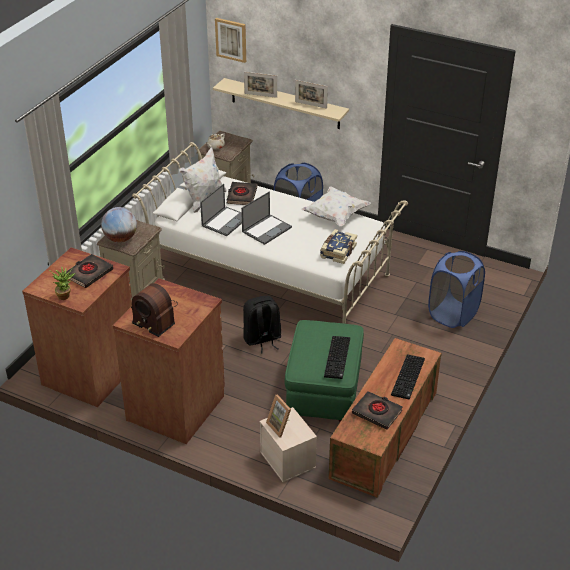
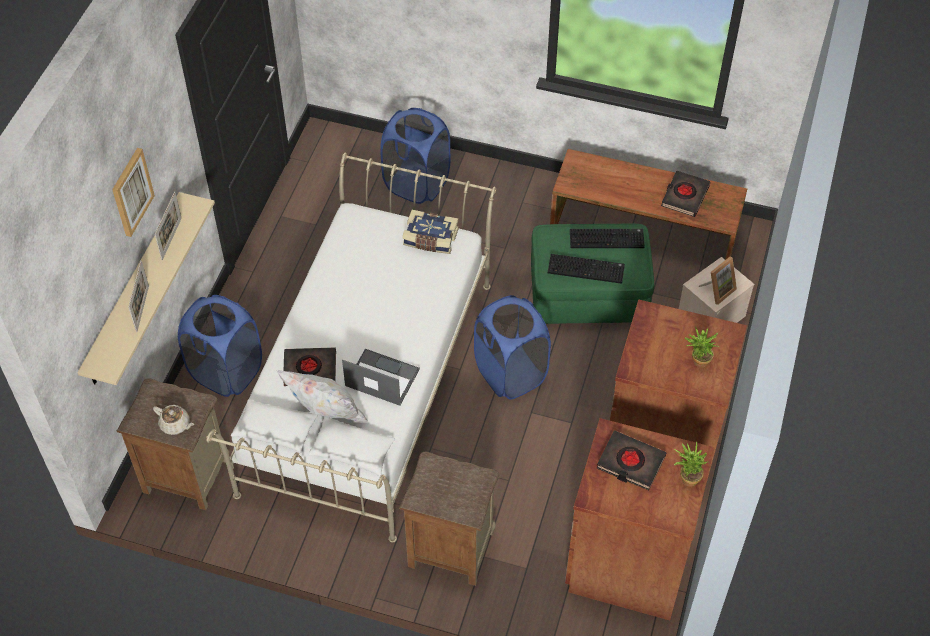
camera: 100 degrees left, 15 degrees up
(120, 238) = (463, 498): globe -> none
(154, 317) = (697, 362): radio -> potted plant
(231, 39) = (67, 311): picture -> picture (131, 192)
(262, 339) = (510, 373): black backpack -> blue laundry basket
(267, 229) = (393, 324): laptop -> none
(335, 216) = (345, 251): white pillow -> none
(408, 378) = (620, 173): keyboard -> keyboard (587, 268)

